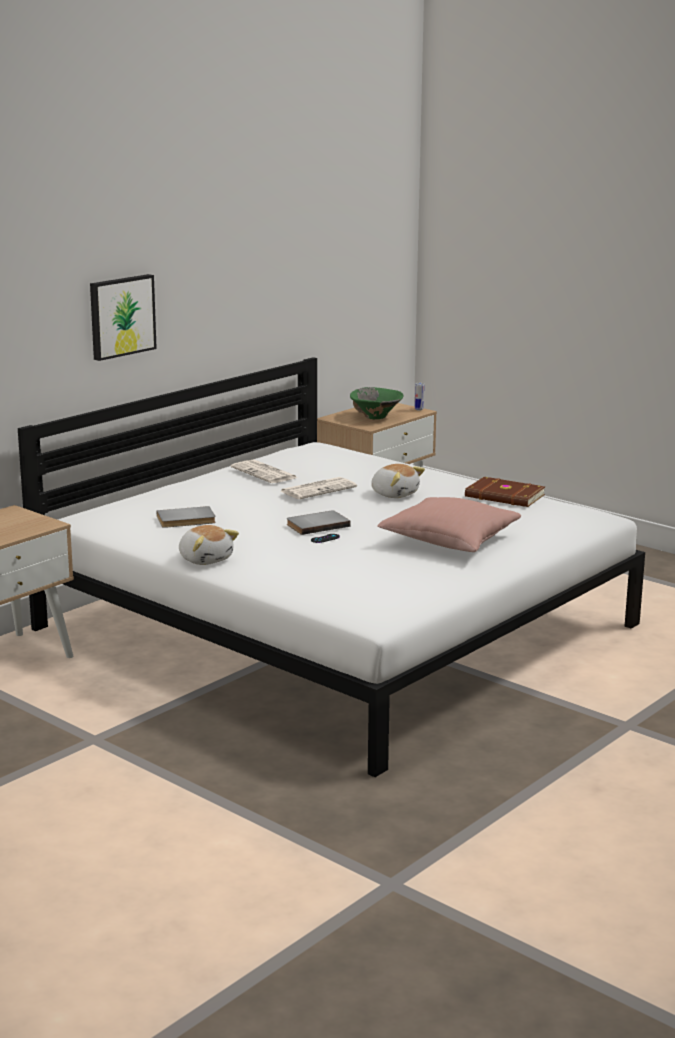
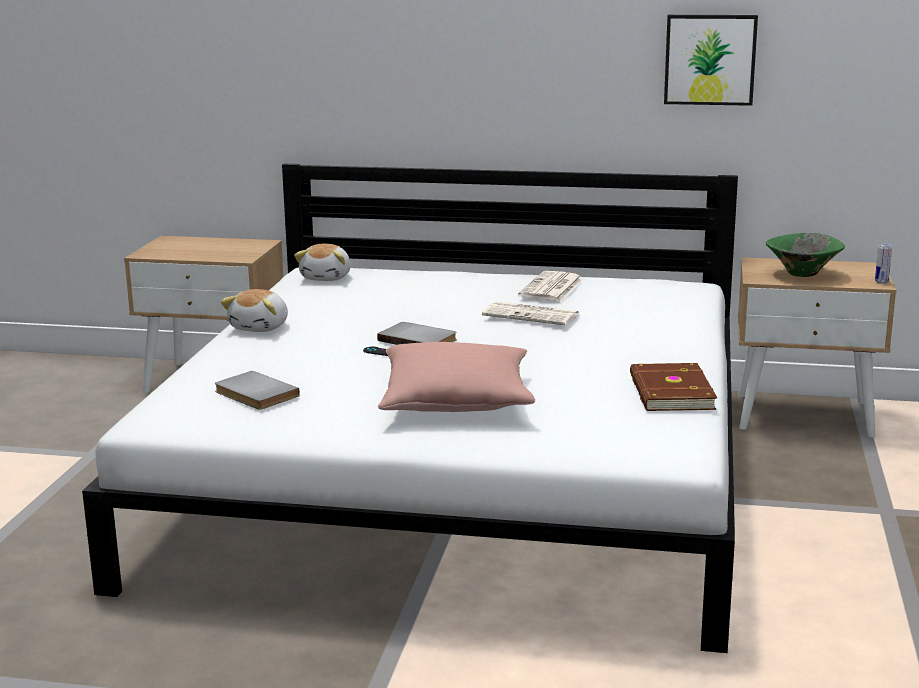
camera: 60 degrees right, 0 degrees up
(121, 316) = (432, 72): picture -> picture (710, 59)
(186, 520) = (363, 298): grey book -> grey book (254, 394)
(395, 494) = (581, 346): plush toy -> plush toy (327, 277)

